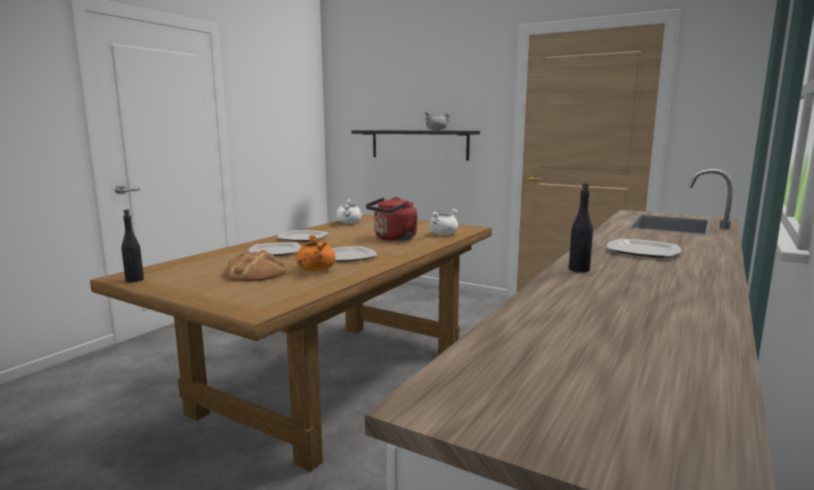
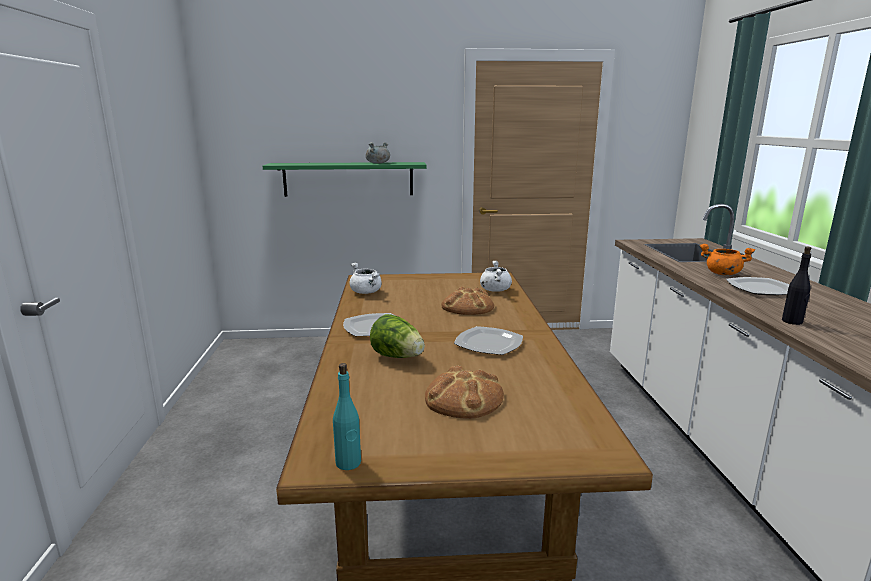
camera: 35 degrees left, 5 degrees up
(134, 280) = (348, 463): black bottle -> turquoise bottle
(276, 251) = (398, 357): plate -> lettuce
(315, 269) = (507, 372): orange cooking pot -> orange cooking pot (722, 273)
(393, 238) = (467, 306): red kettle -> bread
(419, 144) = (348, 179): black shelf -> green shelf

